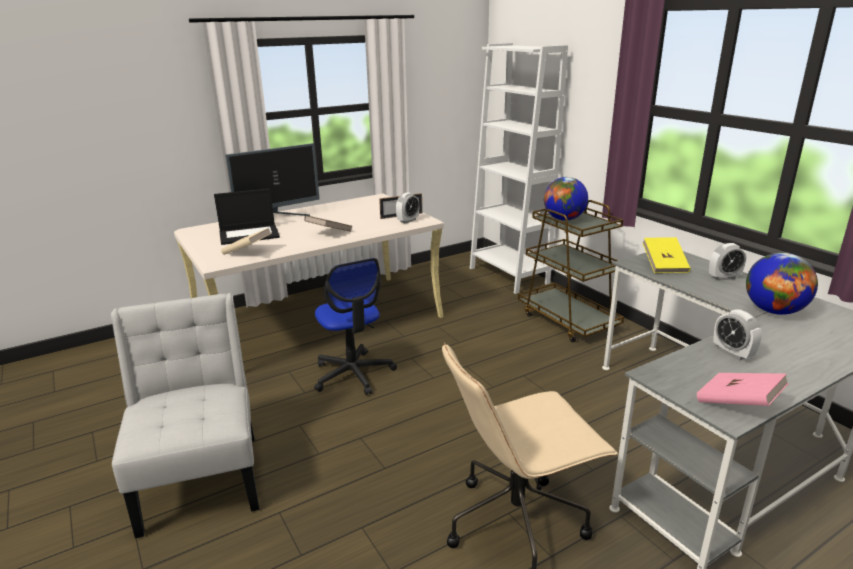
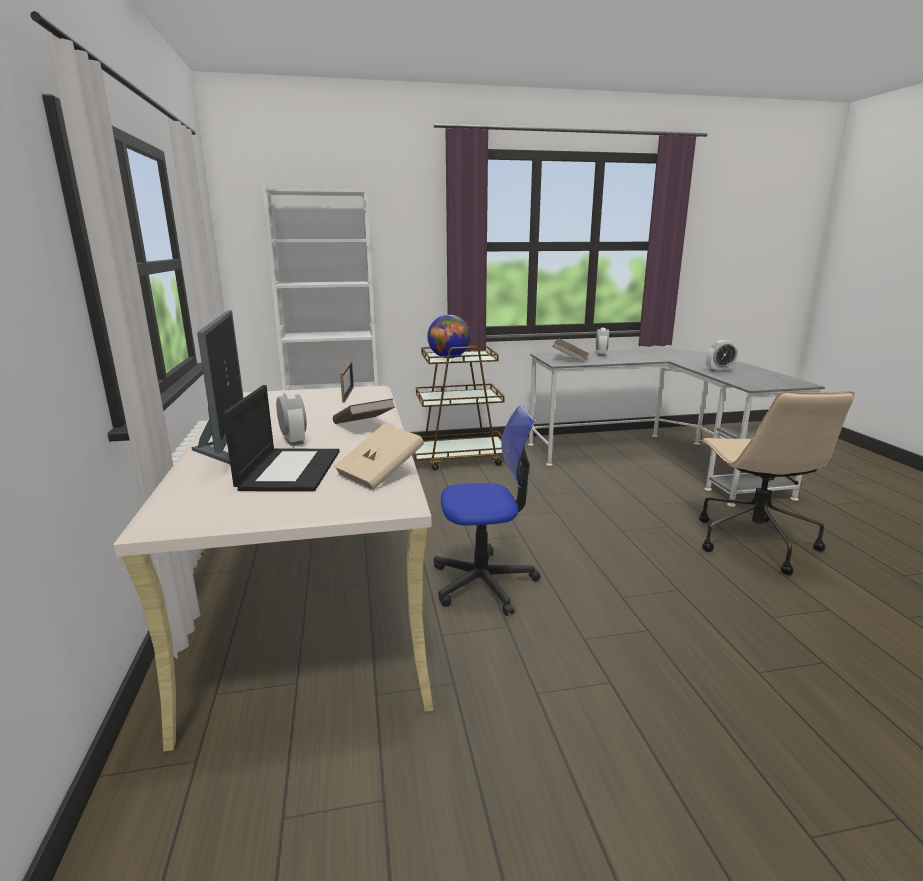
camera: 70 degrees left, 5 degrees down
(201, 476) = (691, 745): white chair -> none
(408, 221) = (372, 394): alarm clock -> alarm clock (293, 441)
(664, 265) = (570, 359): yellow book -> brown book
(738, 404) = (785, 380): pink book -> none
(774, 311) = (659, 356): globe -> none

